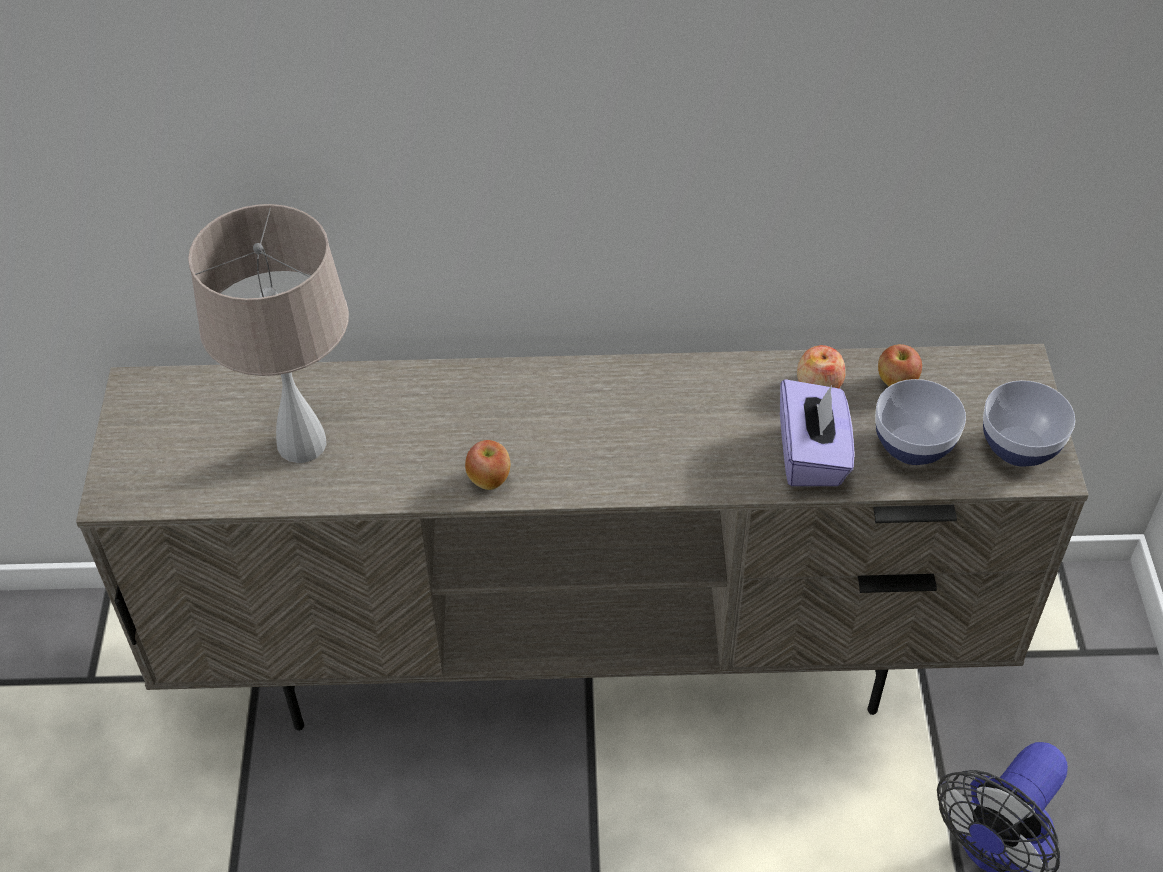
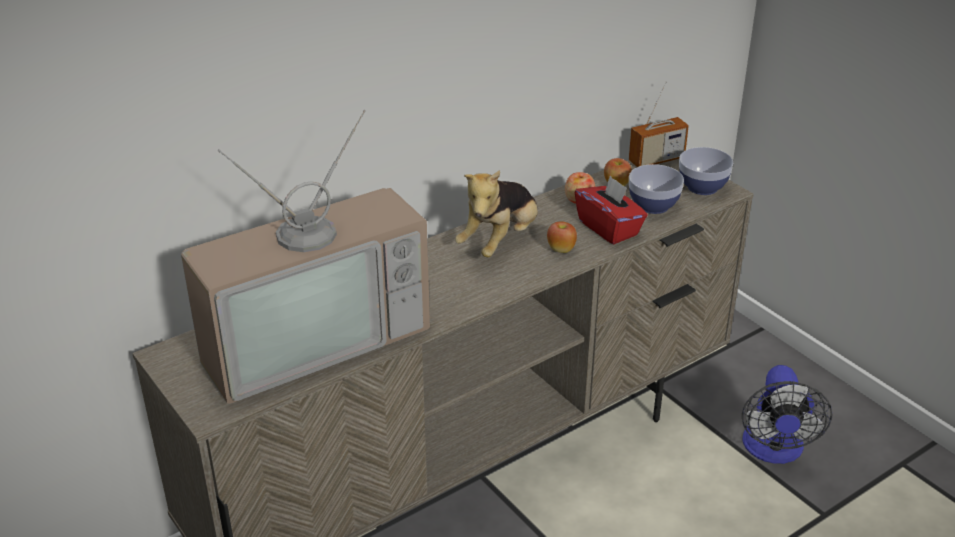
camera: 35 degrees left, 15 degrees down
(303, 443) = (312, 336): beige table lamp -> television
(489, 479) = (447, 307): apple -> apple (561, 249)
(648, 406) = (500, 241): none -> plush toy
(812, 455) = (609, 228): purple tissue box -> red tissue box
(998, 365) = (656, 160): none -> radio

